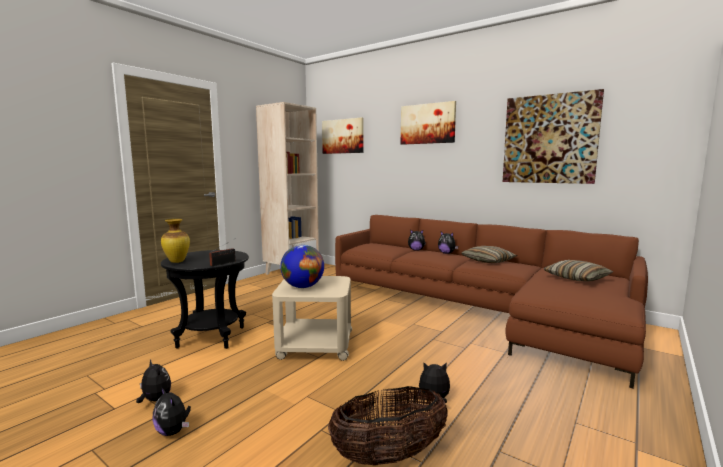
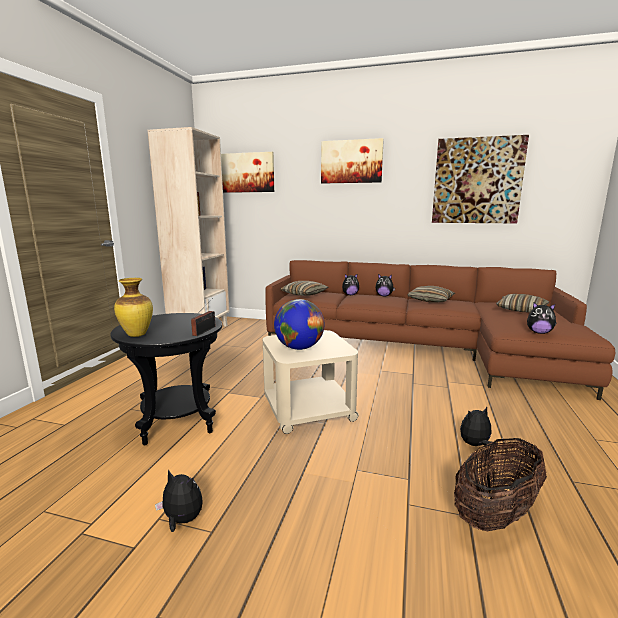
camera: 20 degrees left, 5 degrees up
(173, 431) = (247, 555): plush toy -> plush toy (539, 332)
(372, 246) = (304, 294): none -> pillow

